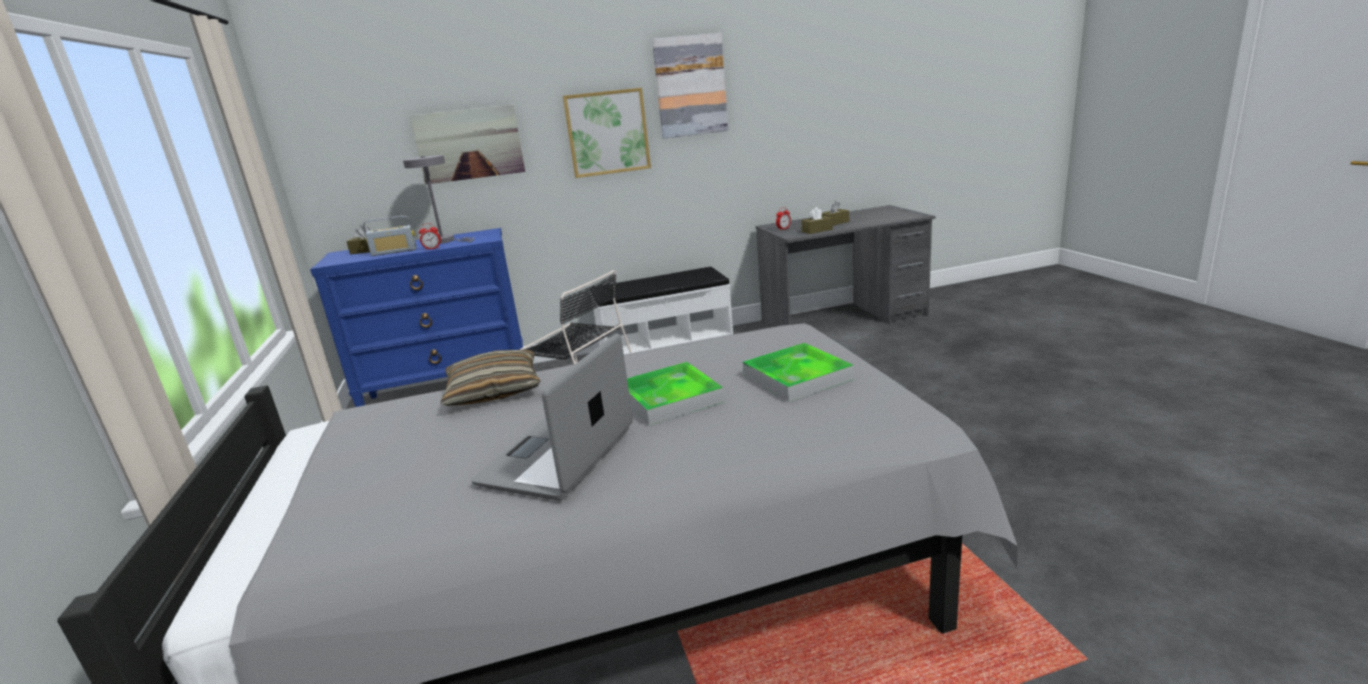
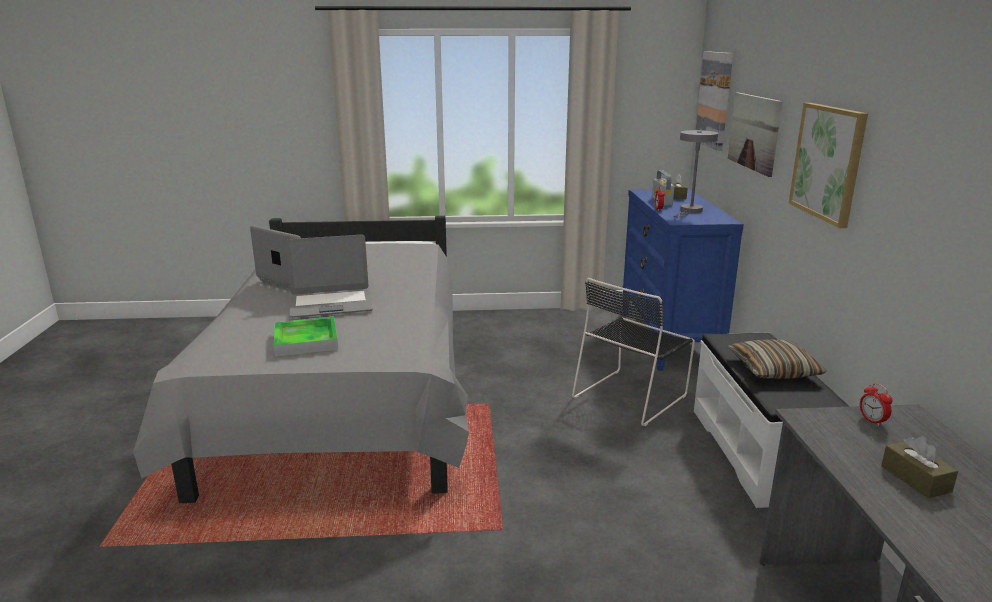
camera: 100 degrees right, 0 degrees up
(494, 390) = (412, 269): pillow -> pillow (773, 370)
(670, 398) = (331, 305): tray -> laptop
(690, 86) = (915, 129): picture -> picture (715, 99)
(817, 230) = (842, 446): brown tissue box -> none

